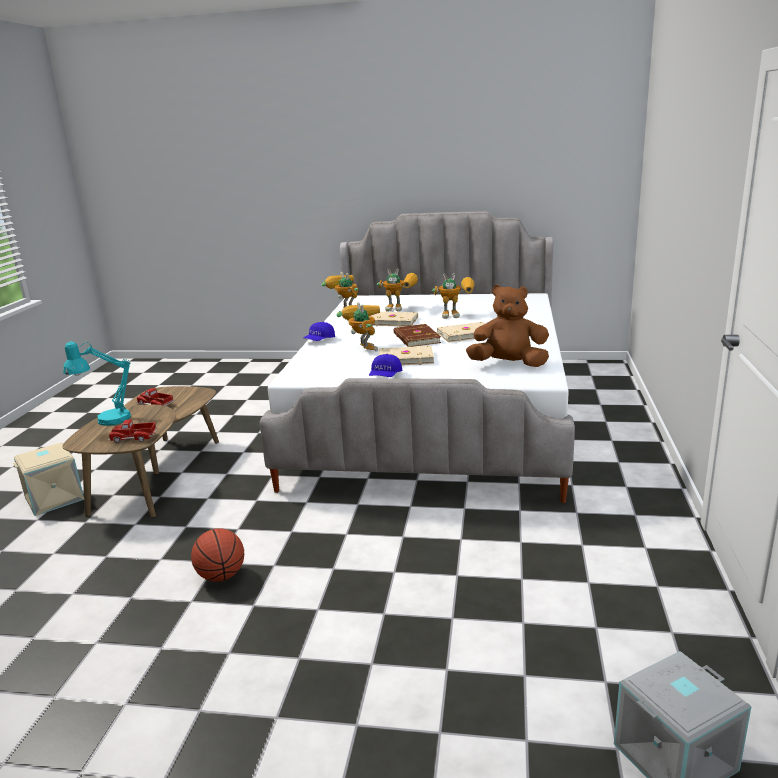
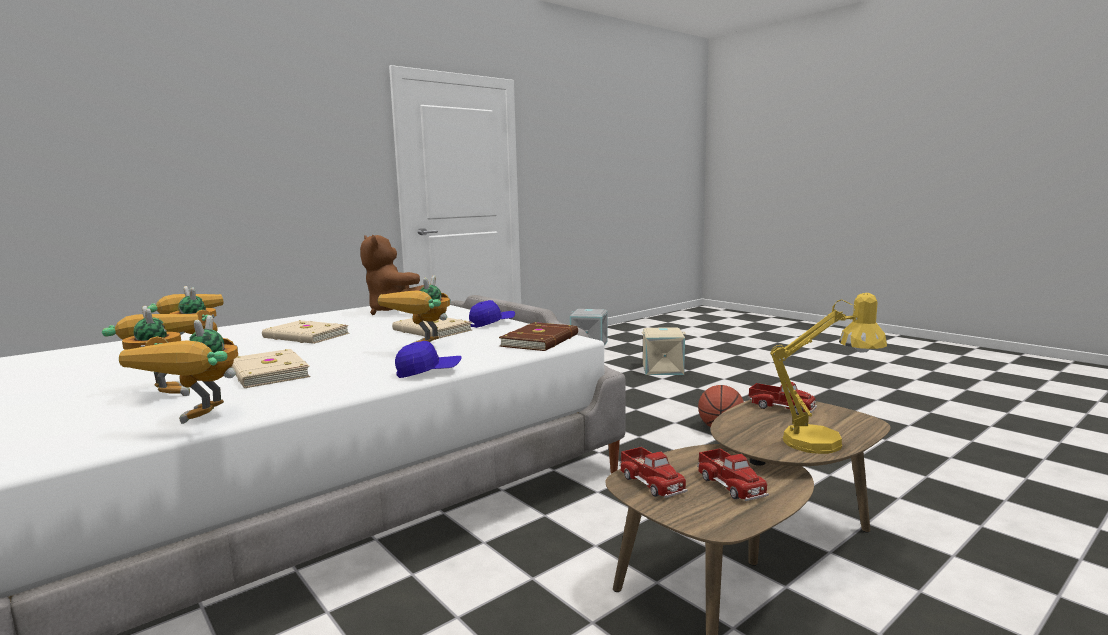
camera: 140 degrees left, 10 degrees down
(54, 499) = (942, 586): beige storage box -> beige storage box (663, 369)
(107, 421) = (824, 442): turquoise table lamp -> yellow table lamp
(192, 395) = (652, 482): none -> toy truck
(416, 338) = (349, 345): brown book -> brown book (541, 340)

